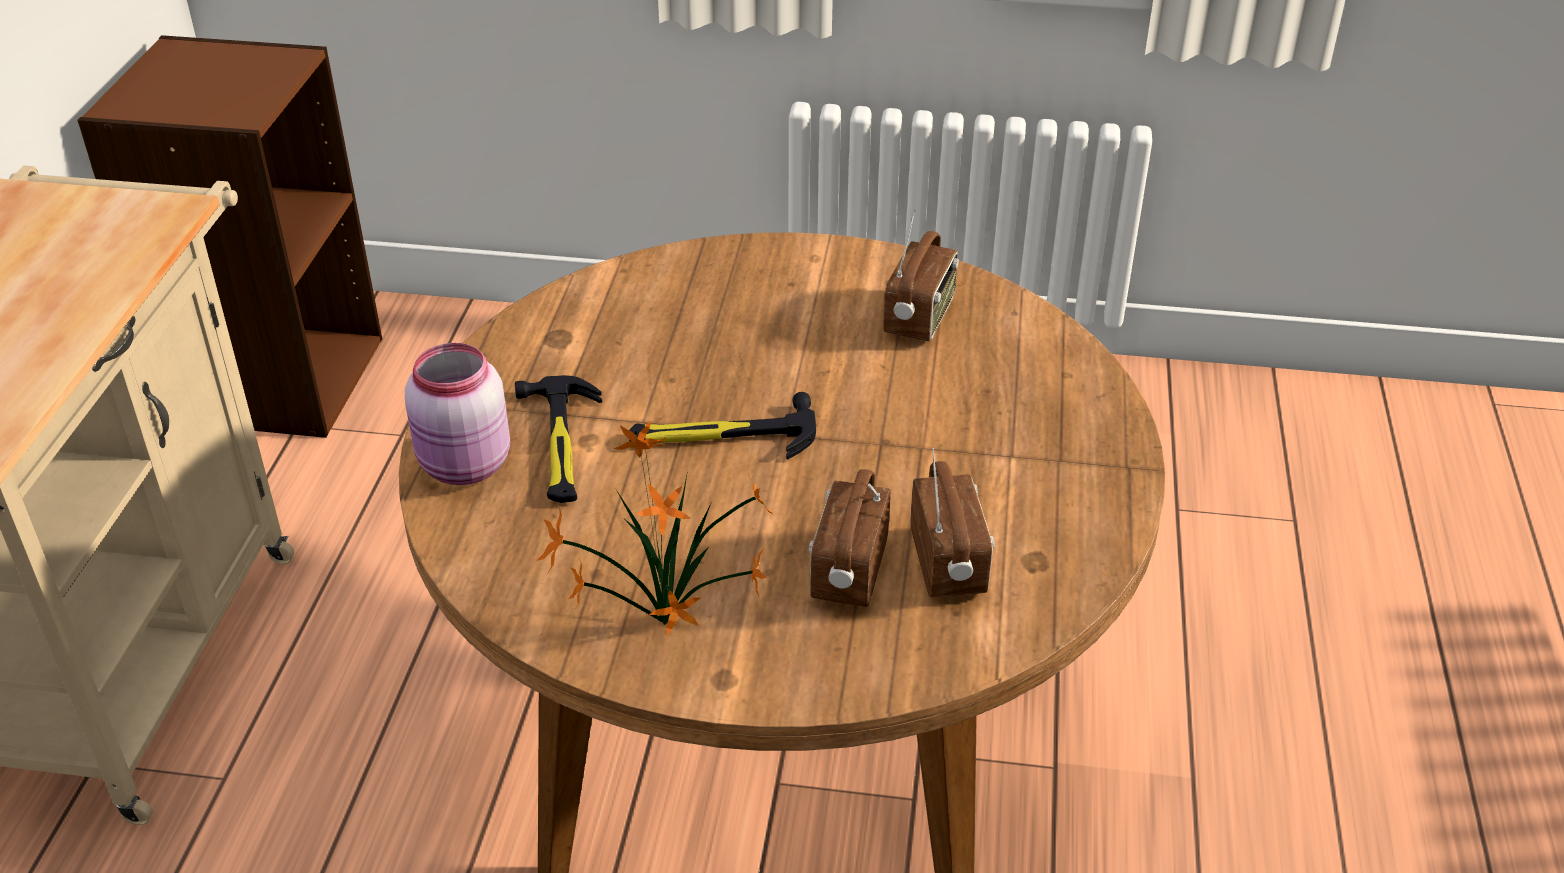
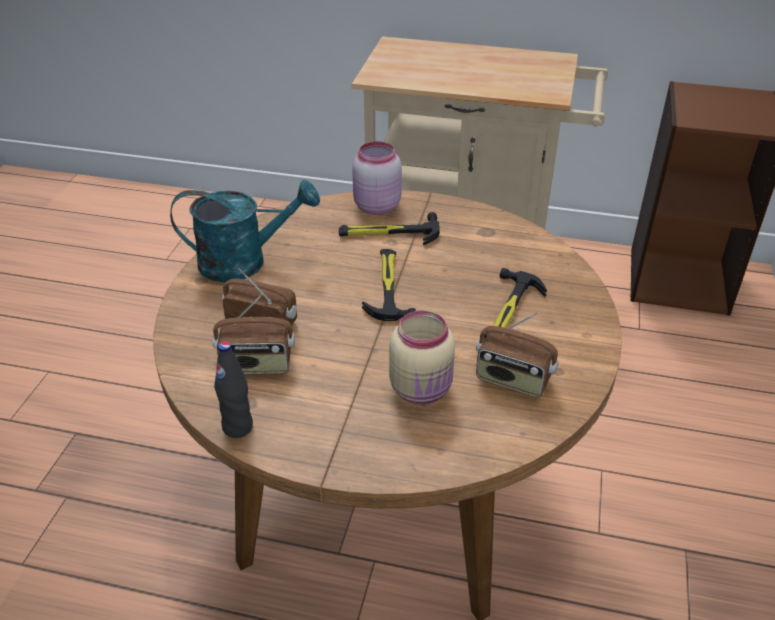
camera: 95 degrees right, 0 degrees up
(659, 624) = (245, 262): potted plant -> turquoise watering can
(772, 318) = (509, 311): none -> hammer
(958, 392) = (422, 389): none -> beige jar
(1089, 563) = (238, 427): none -> black bottle

